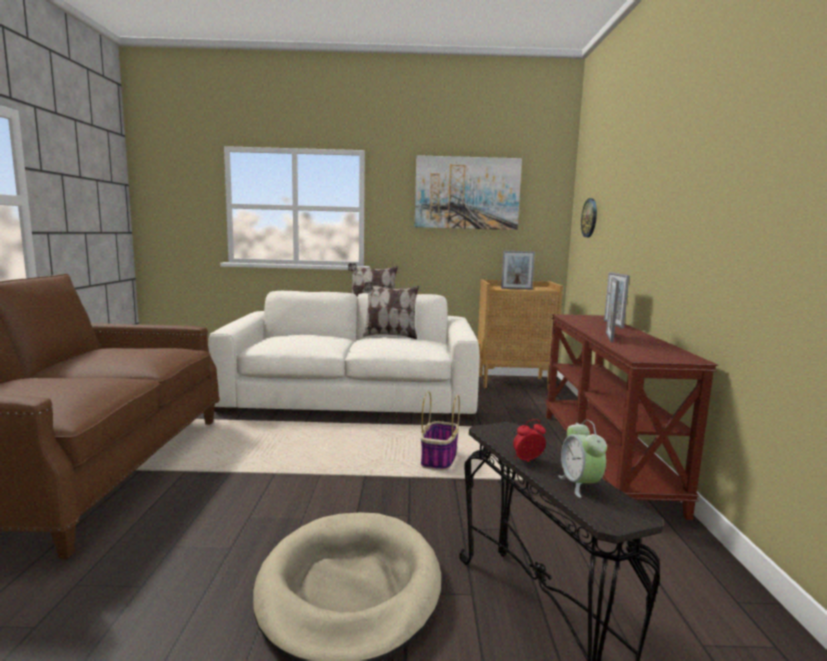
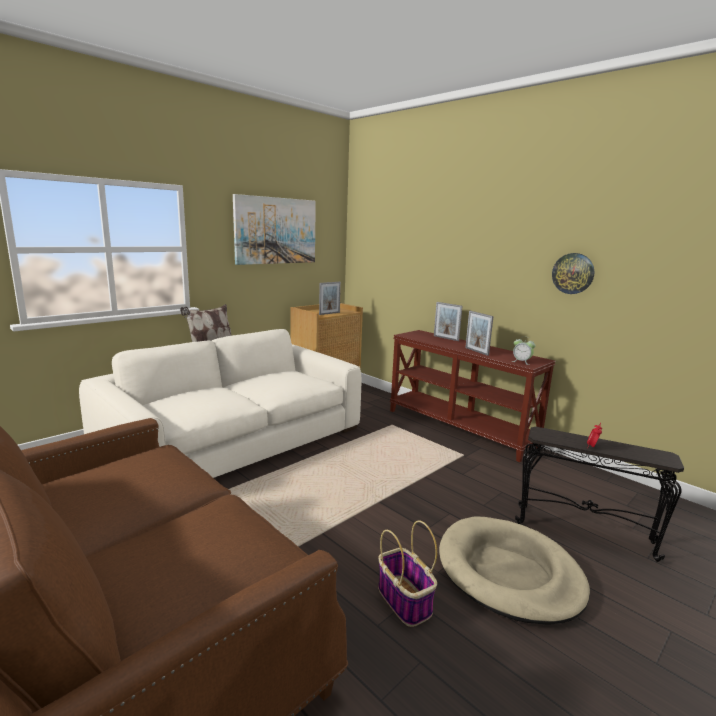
camera: 45 degrees left, 5 degrees up
(389, 336) = (259, 375): pillow -> none
(439, 460) = (394, 468): basket -> basket (405, 601)
(580, 485) = (630, 450): alarm clock -> alarm clock (521, 362)
(590, 218) = (380, 254): wall clock -> wall clock (573, 273)

